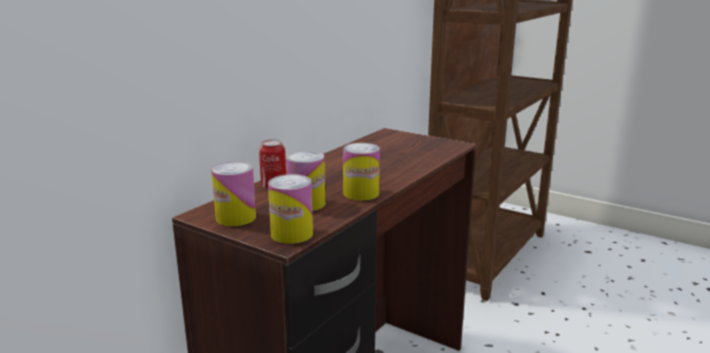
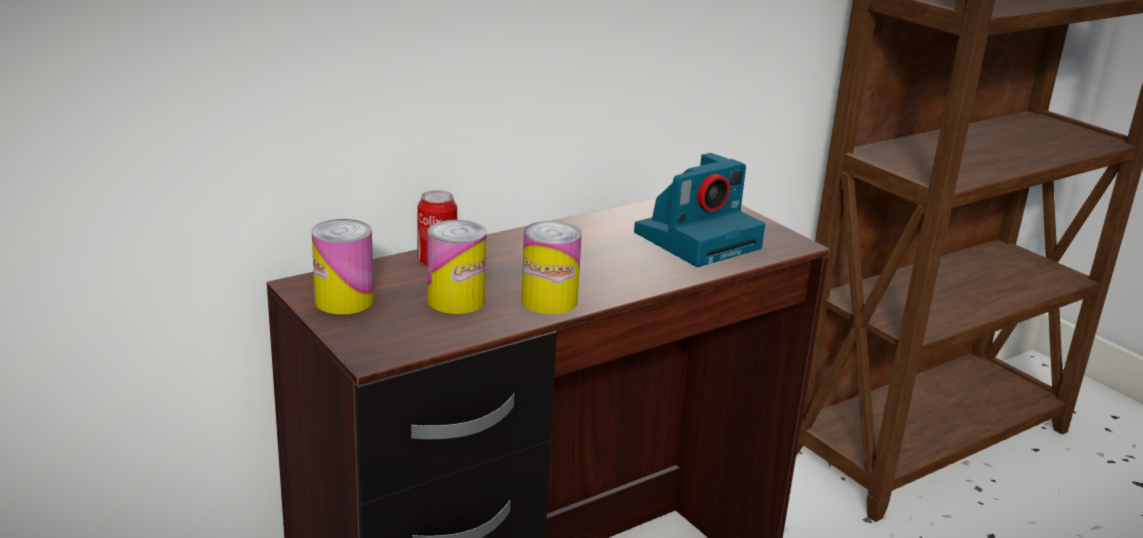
camera: 20 degrees right, 5 degrees up
(292, 234) = (394, 343): can -> none
(408, 150) = (698, 239): none -> camera

